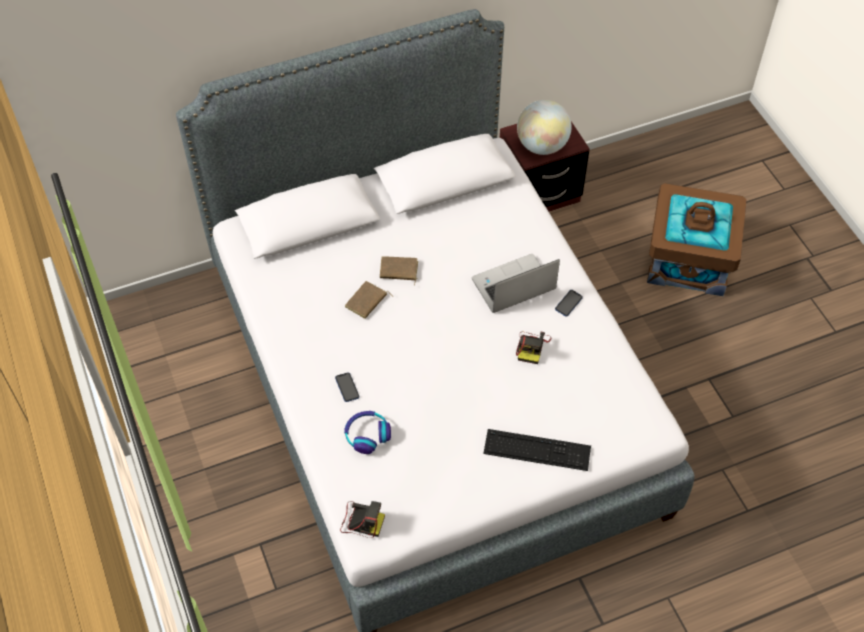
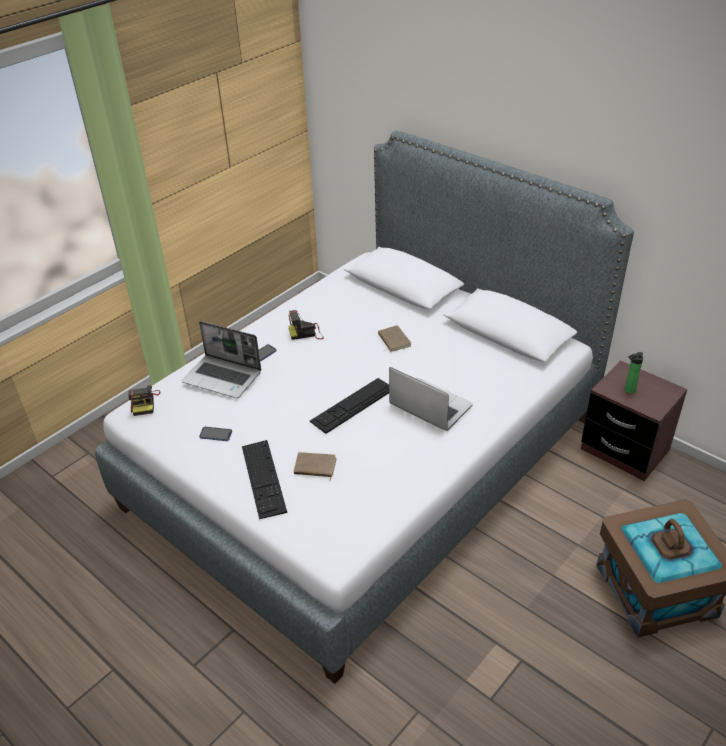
camera: 65 degrees right, 15 degrees down
(367, 302) = (350, 336): brown book -> brown book (315, 467)
(367, 435) = (223, 377): headphones -> laptop
(476, 342) = (352, 405): none -> keyboard
(532, 347) = (372, 439): camera -> camera (306, 333)
(542, 146) = (628, 390): globe -> bottle
(568, 303) = (438, 446): phone -> phone (216, 434)

